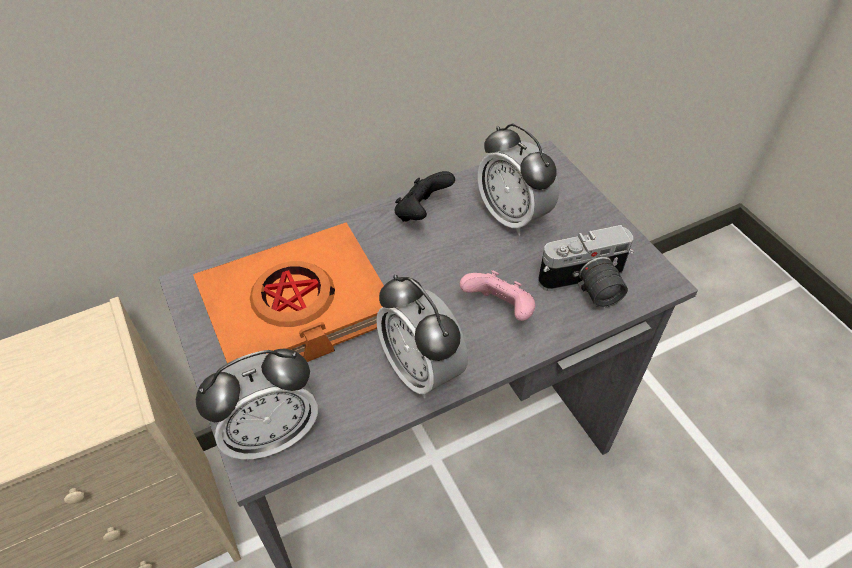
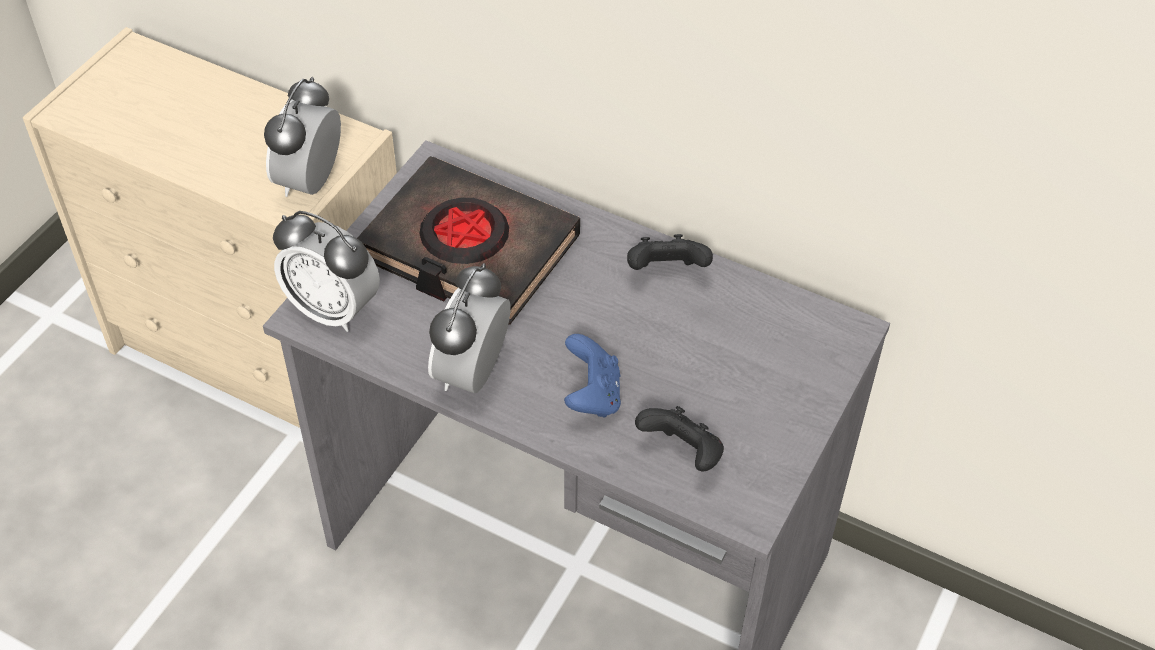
camera: 55 degrees right, 0 degrees up
(297, 308) = (469, 249): orange book -> black book
(499, 309) = (592, 396): pink game controller -> blue game controller
(513, 216) = (730, 347): alarm clock -> alarm clock (310, 182)
(586, 287) = (682, 453): camera -> black game controller

